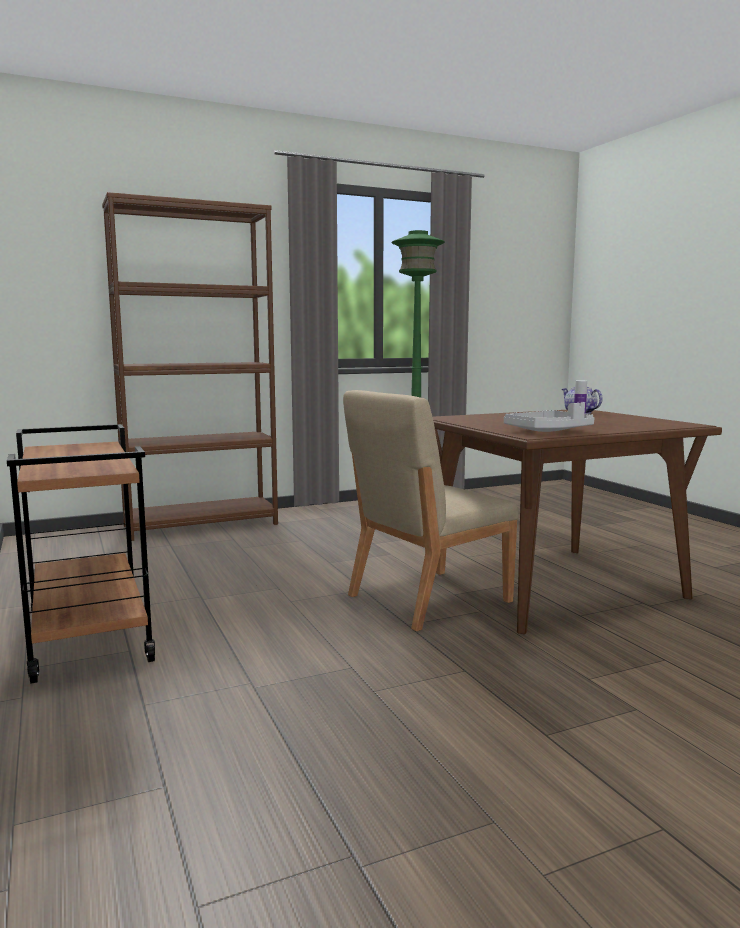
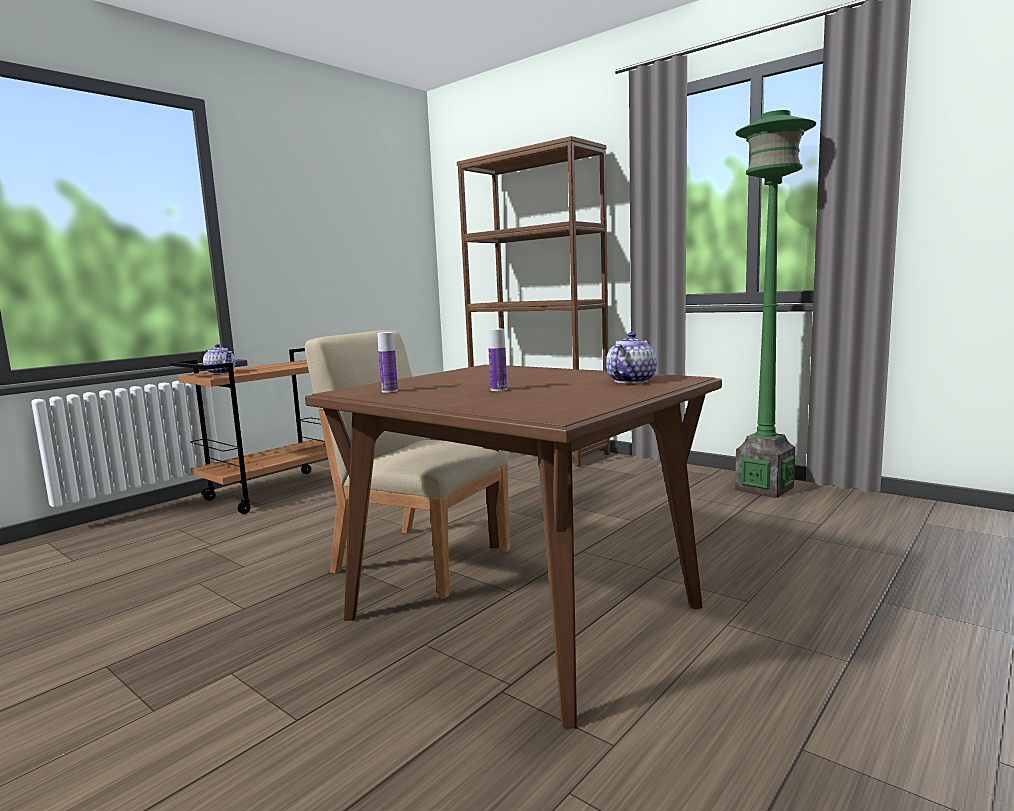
camera: 65 degrees right, 0 degrees up
(66, 468) = (221, 372): none -> teapot
(548, 431) = (389, 391): grey tray -> bottle

